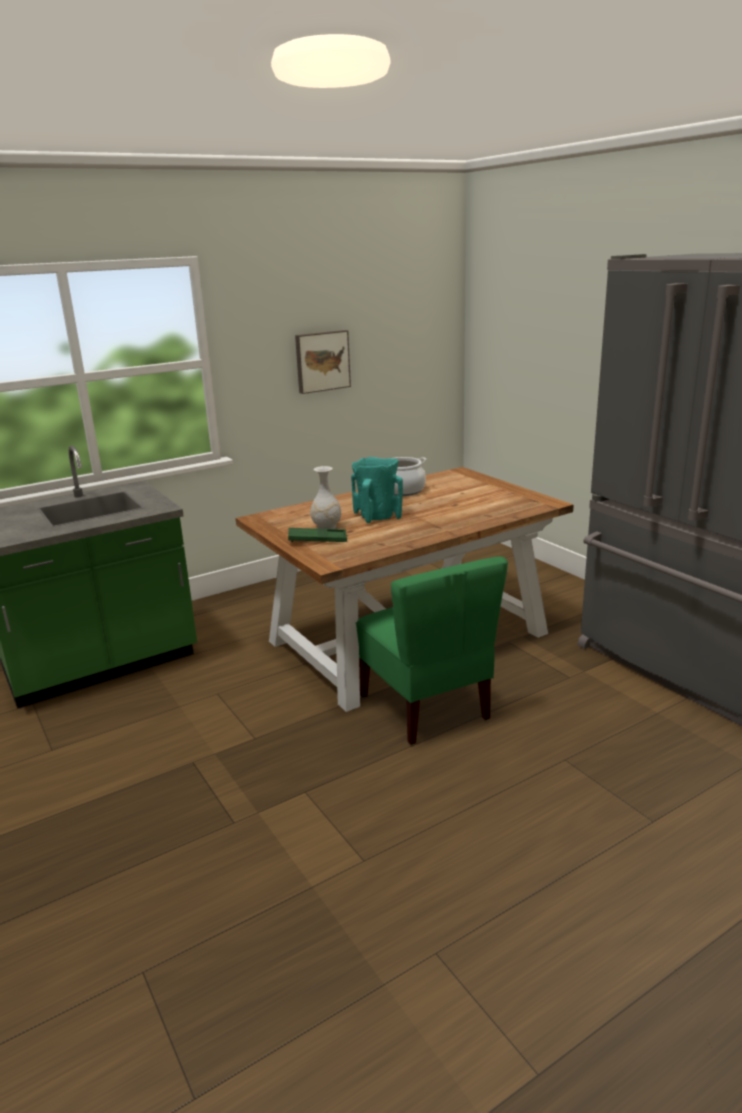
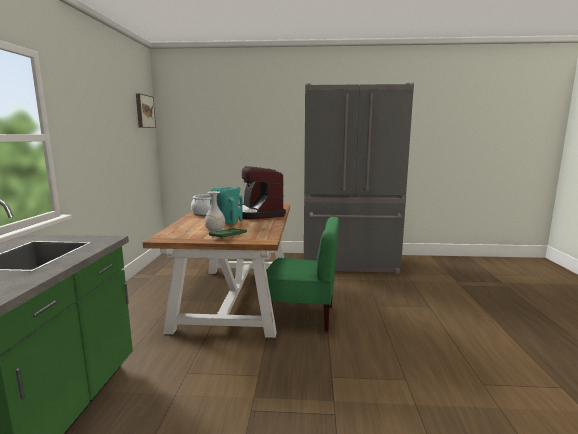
camera: 55 degrees left, 10 degrees down
(322, 361) = (106, 145): picture -> picture (144, 111)
(457, 512) = (258, 214): none -> coffee machine

